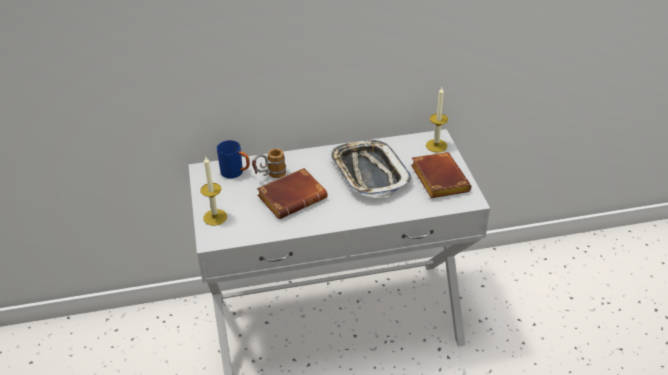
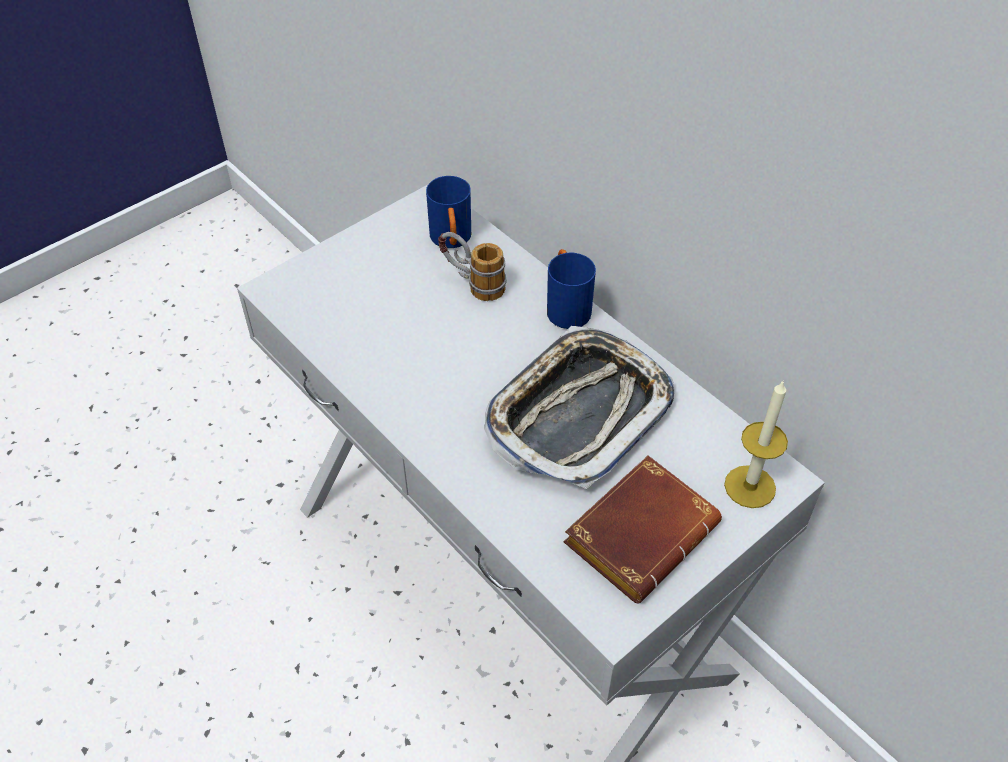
camera: 60 degrees right, 10 degrees up
(215, 217) = (328, 268): candle -> none
(292, 197) = (438, 337): brown book -> none
(308, 155) = (566, 307): none -> blue mug

